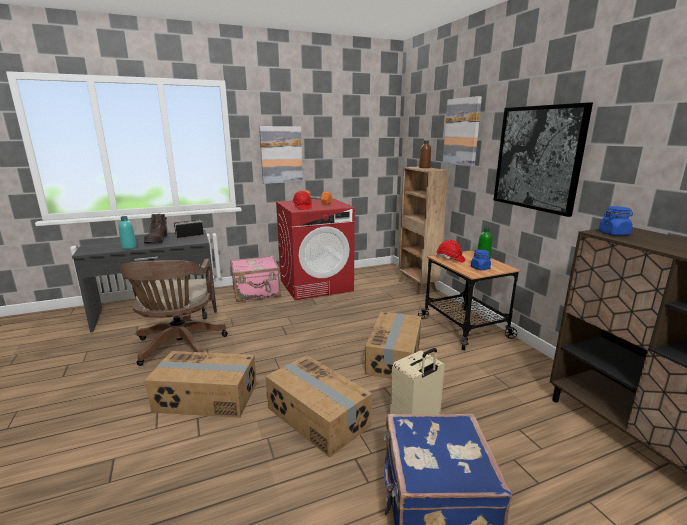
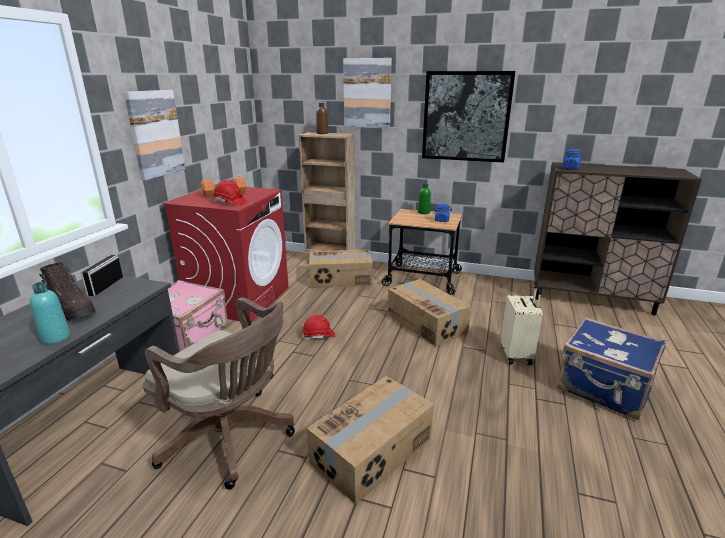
camera: 50 degrees left, 5 degrees up
(317, 417) = (471, 394): cardboard box -> cardboard box (340, 279)
(450, 259) = (408, 220): red hard hat -> red hard hat (318, 336)

